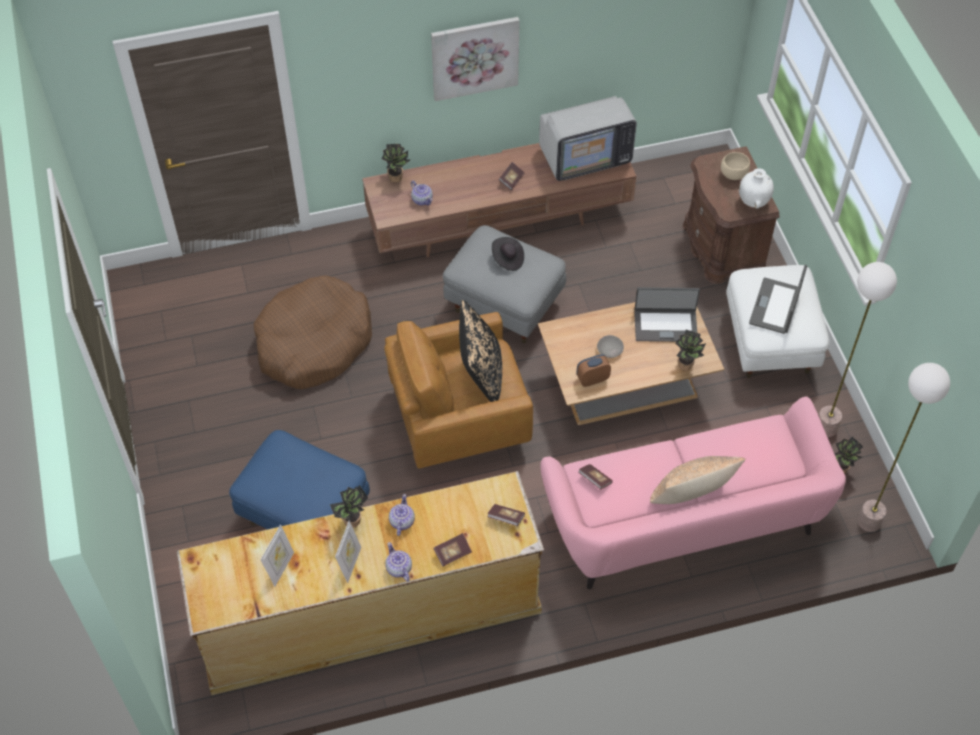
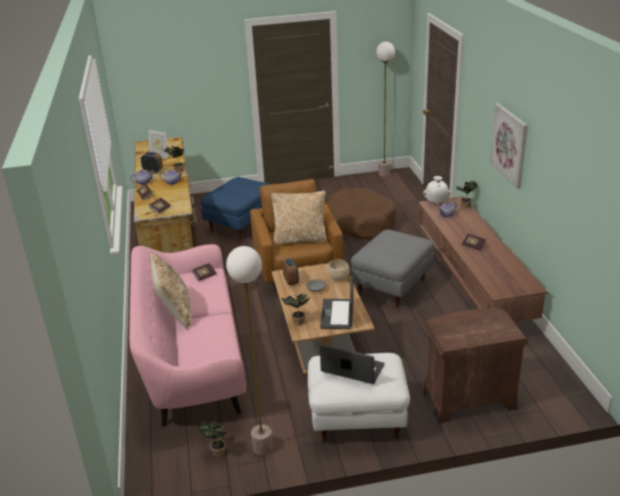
camera: 95 degrees right, 25 degrees down
(350, 564) = (153, 171): picture frame -> alarm clock
(481, 374) = (300, 240): black pillow -> beige pillow
(507, 259) = (397, 246): black hat -> none
(585, 156) = (508, 276): television -> none
(733, 174) = (486, 328): beige bowl -> beige bowl (339, 278)
(753, 201) = (453, 337): white vase -> white vase (436, 203)
(869, 522) = (161, 464): floor lamp -> floor lamp (384, 174)

